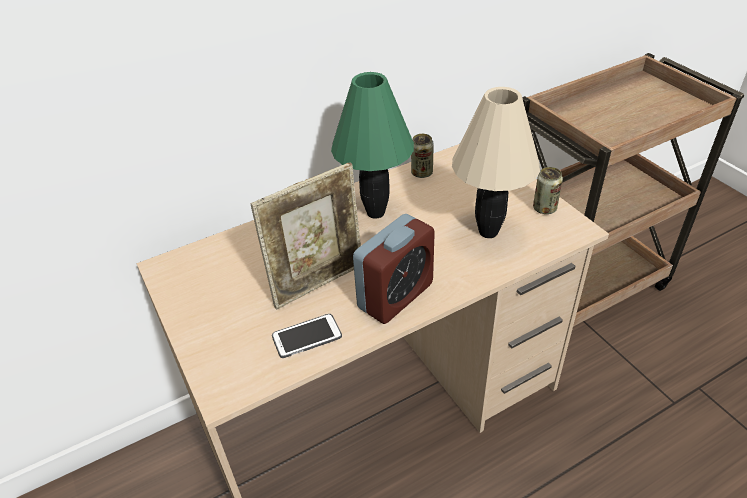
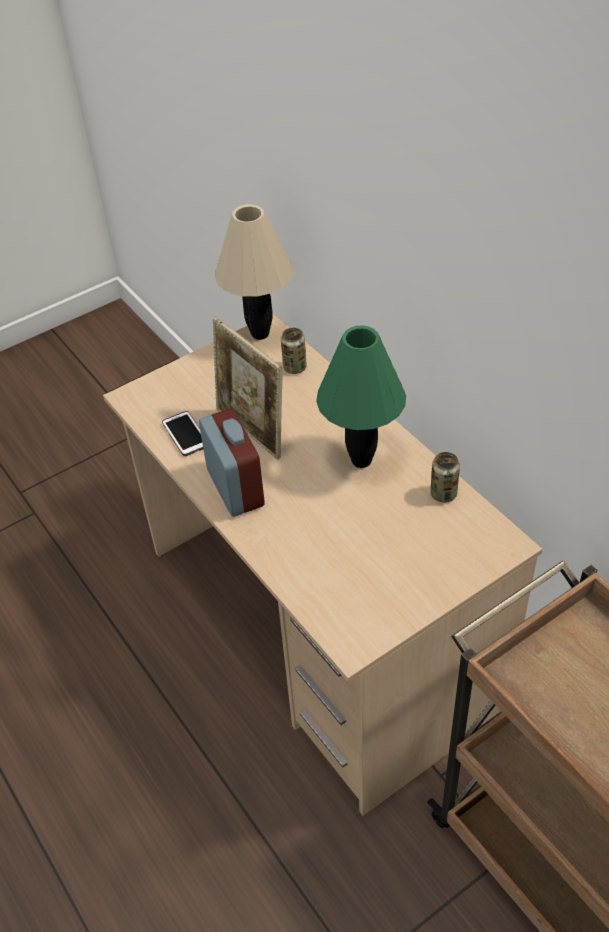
camera: 85 degrees right, 5 degrees up
(395, 296) = (235, 488): alarm clock -> alarm clock turned 150 degrees counterclockwise
(489, 231) = (338, 559): beige table lamp -> beige table lamp (261, 334)
(544, 208) = (388, 614): can -> can (294, 367)

